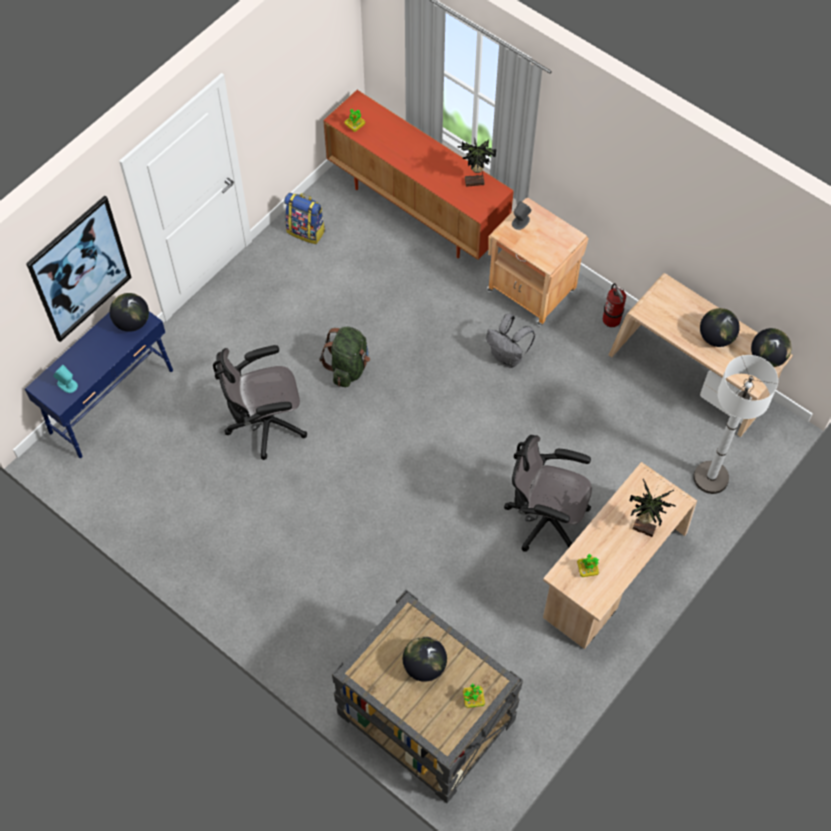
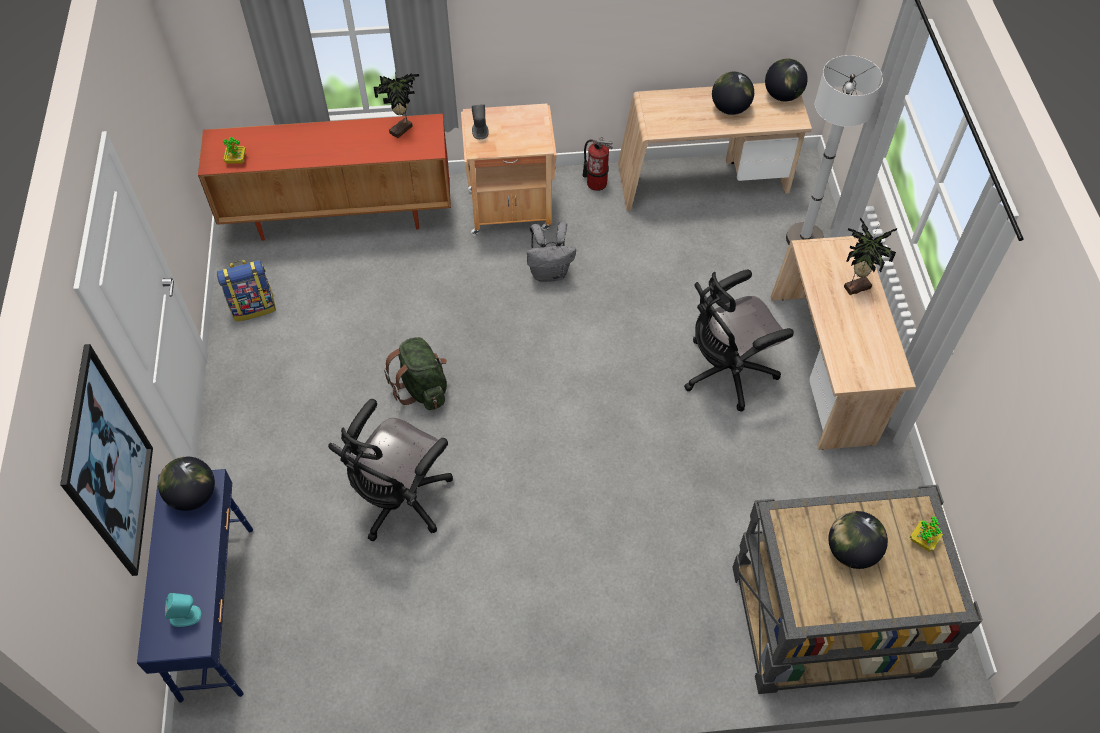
camera: 45 degrees left, 5 degrees down
(587, 570) = (858, 356): potted plant -> none

